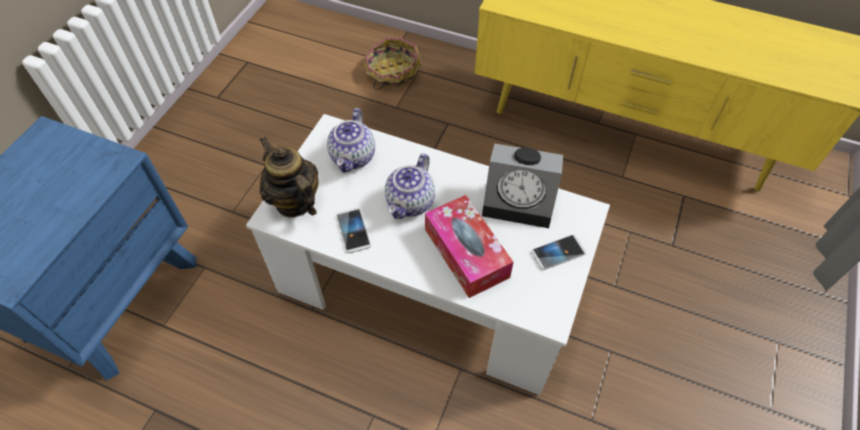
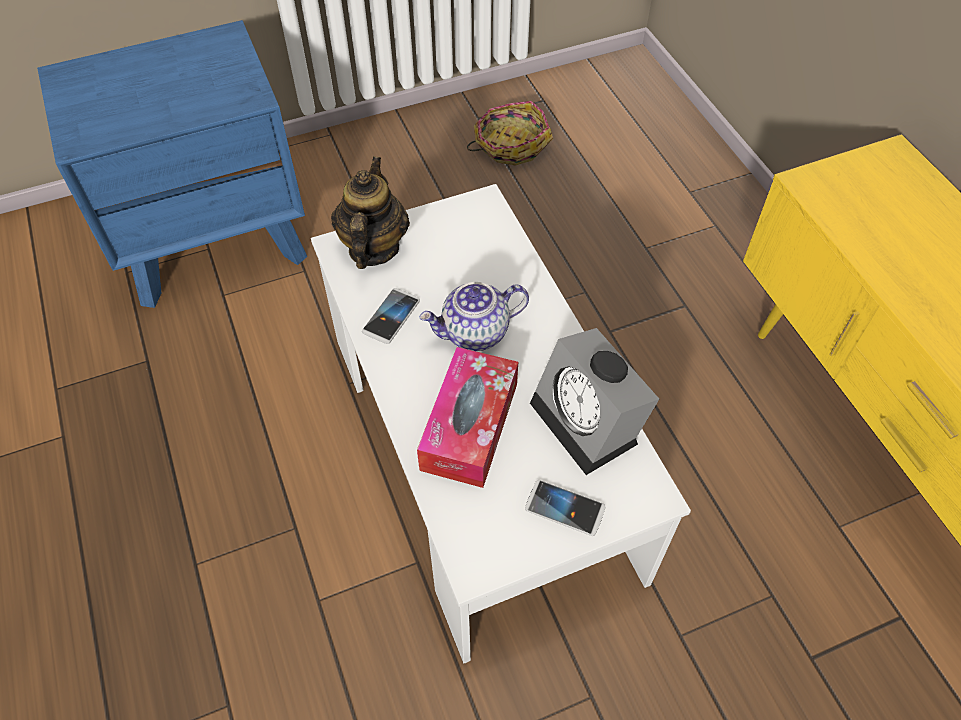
camera: 45 degrees right, 0 degrees up
(353, 157) = (473, 246): teapot -> none
(392, 72) = (683, 207): basket -> basket (510, 145)

